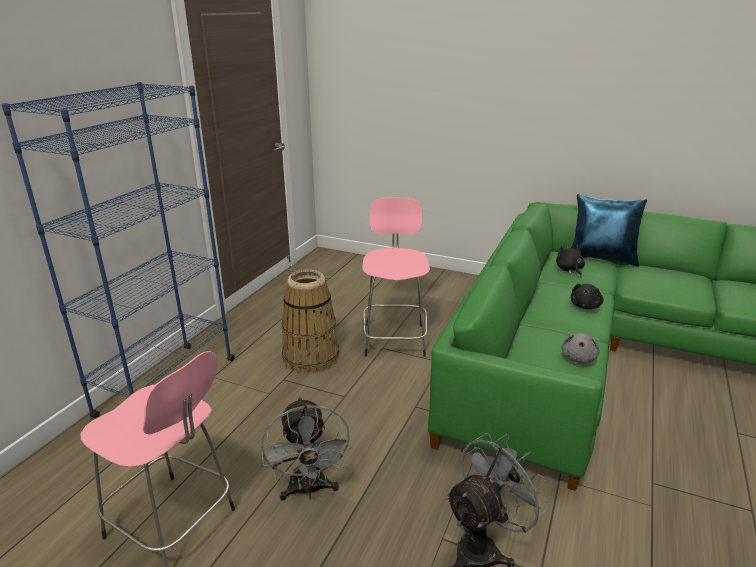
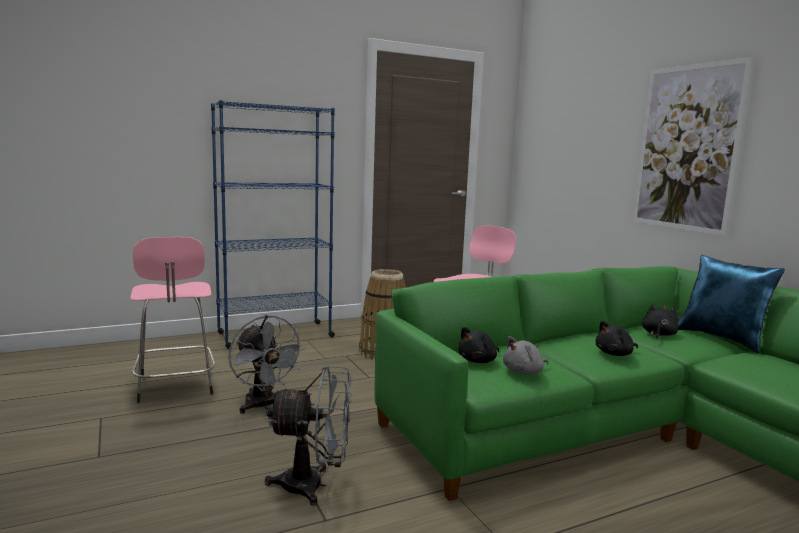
camera: 40 degrees right, 15 degrees down
(309, 490) = (263, 406): grey fan -> grey fan turned 60 degrees counterclockwise
(531, 92) = (687, 148): none -> picture
(538, 362) = (478, 361): none -> black plush toy

